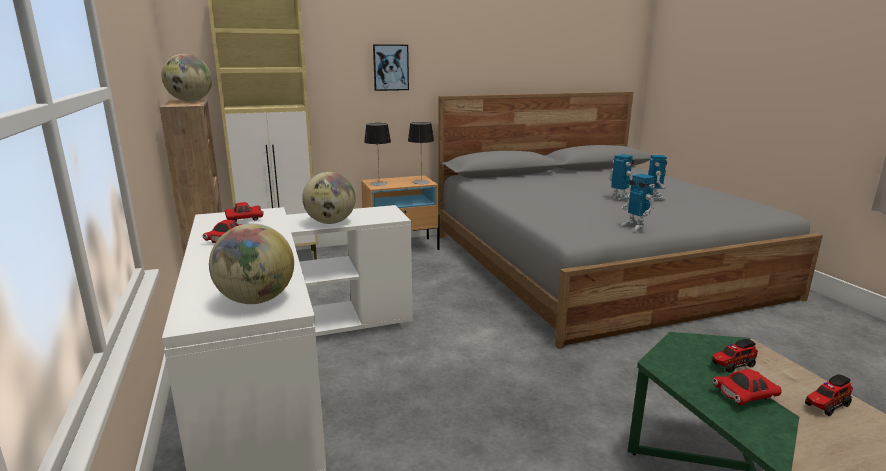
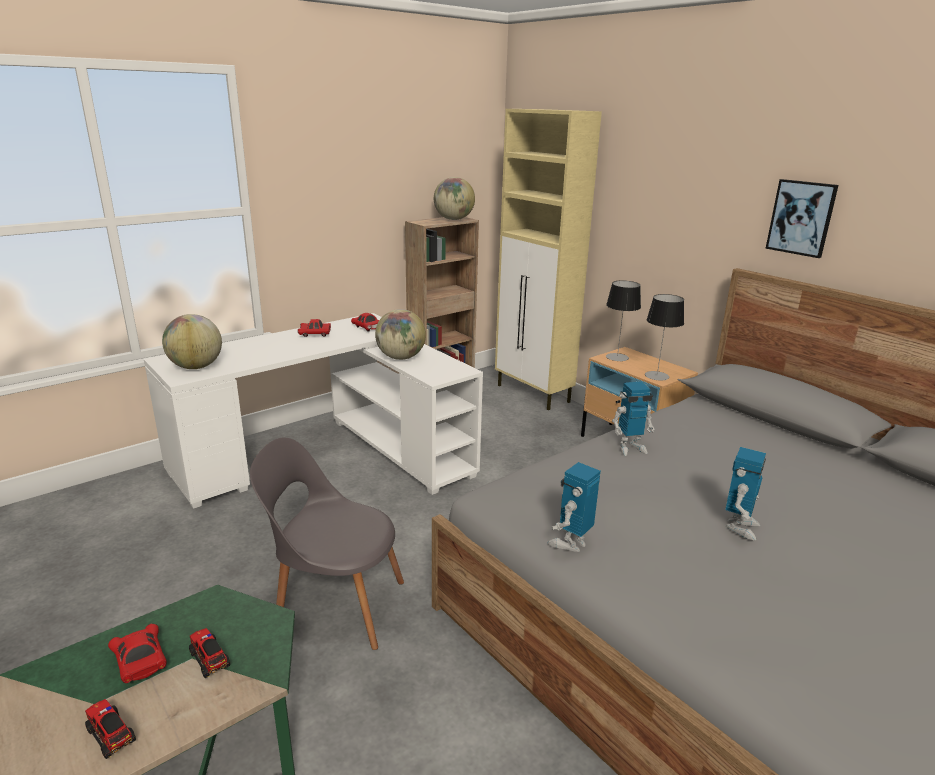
camera: 70 degrees right, 5 degrees up
(390, 67) = (687, 215): picture -> picture (801, 218)
(546, 390) = (336, 605): none -> grey chair
(655, 198) = (811, 573): toy robot -> toy robot (630, 448)

